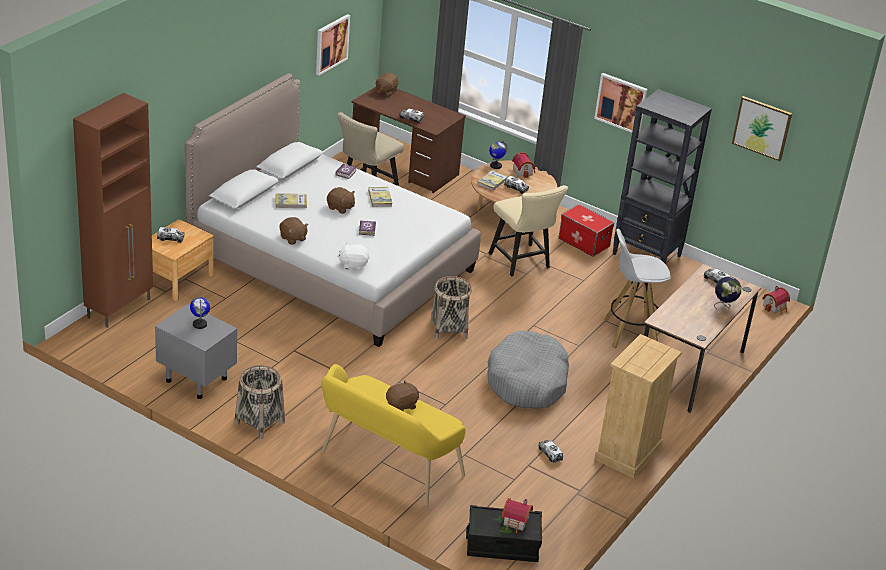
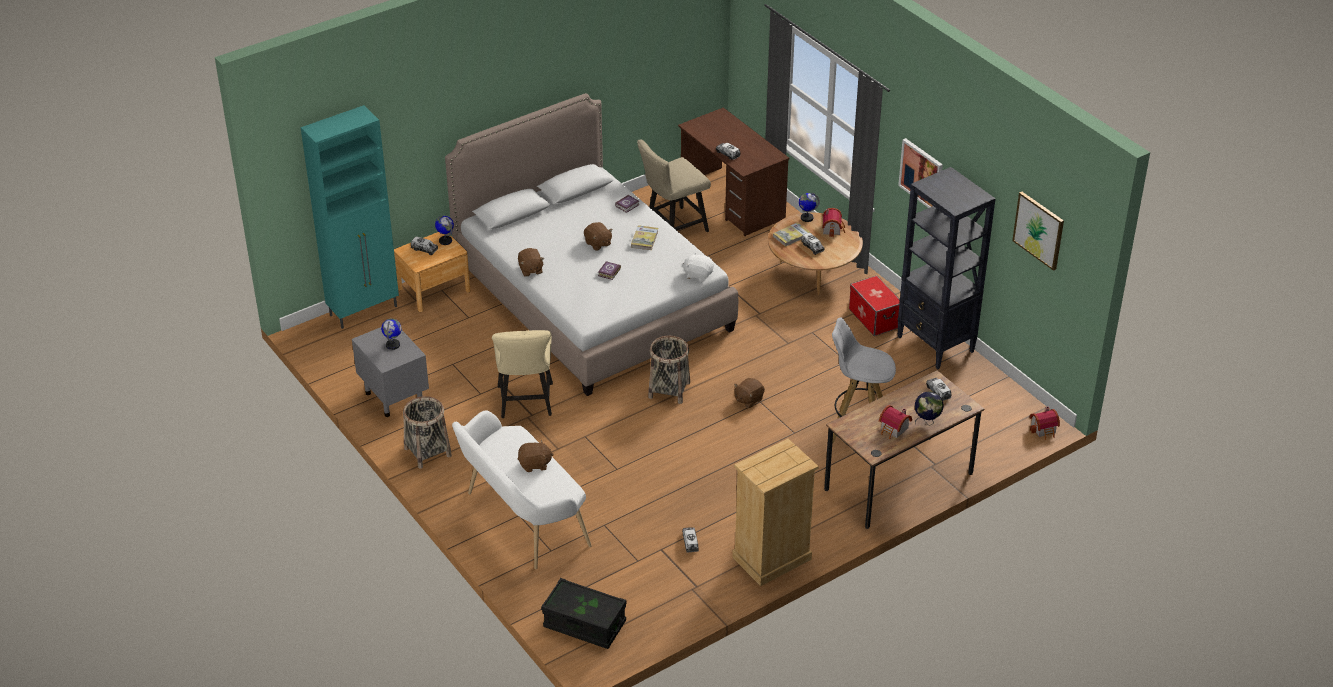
camera: 25 degrees right, 5 degrees up
(120, 308) = (364, 311): brown cabinet -> turquoise cabinet
(186, 228) = (445, 241): none -> globe
(291, 202) = (552, 230): book -> none
(331, 44) = (653, 64): picture -> none
(353, 264) = (573, 308): white plush toy -> white plush toy (698, 275)
(386, 91) = (721, 118): brown plush toy -> brown plush toy (748, 399)
(386, 466) = (521, 520): yellow bench -> white bench
(516, 522) = (594, 605): toy house -> toy house (894, 430)
(522, 263) = (791, 330): beige chair -> beige chair (526, 404)
(527, 381) = (715, 461): grey dog bed -> none

